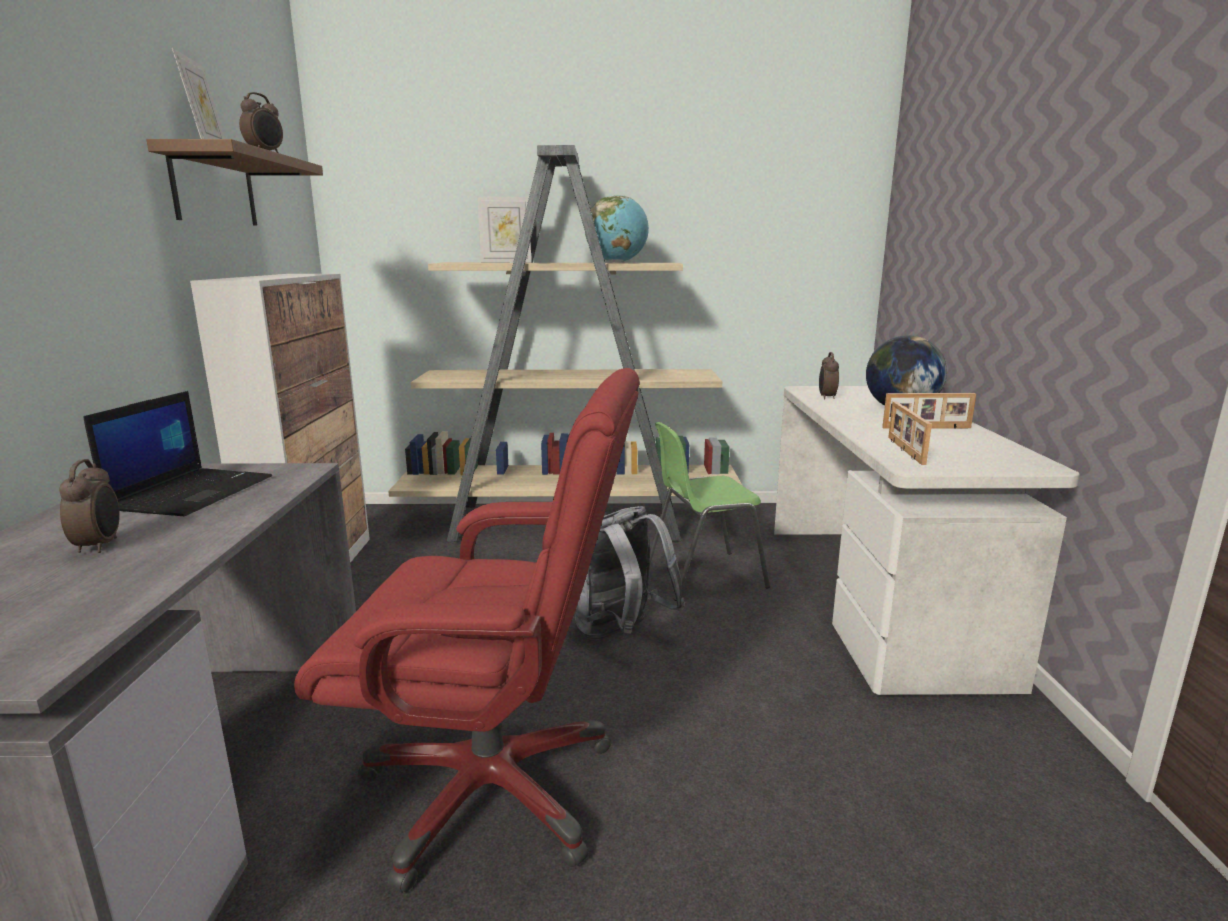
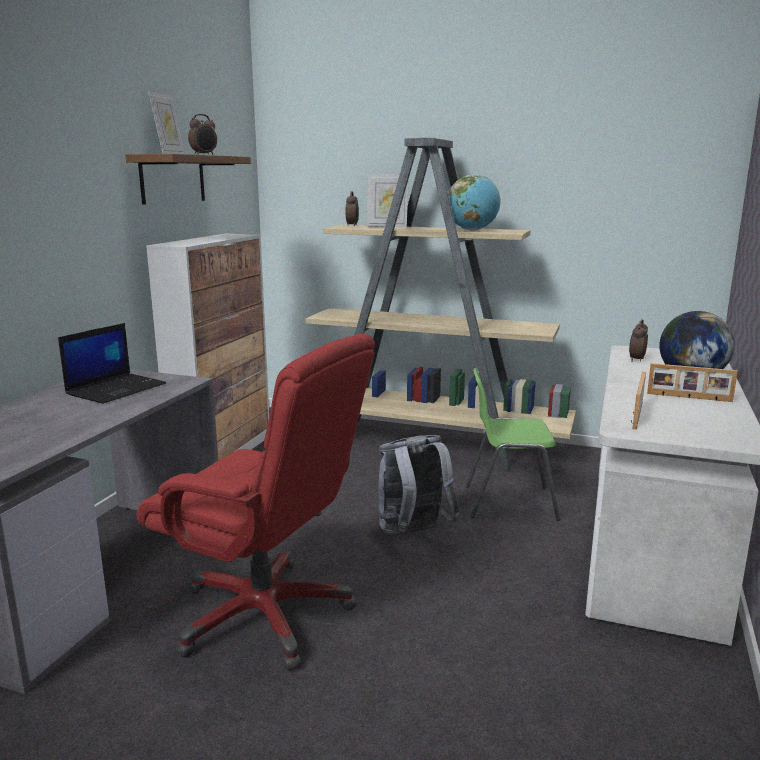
camera: 20 degrees right, 0 degrees up
(100, 546) = (53, 415): alarm clock -> alarm clock (352, 225)

